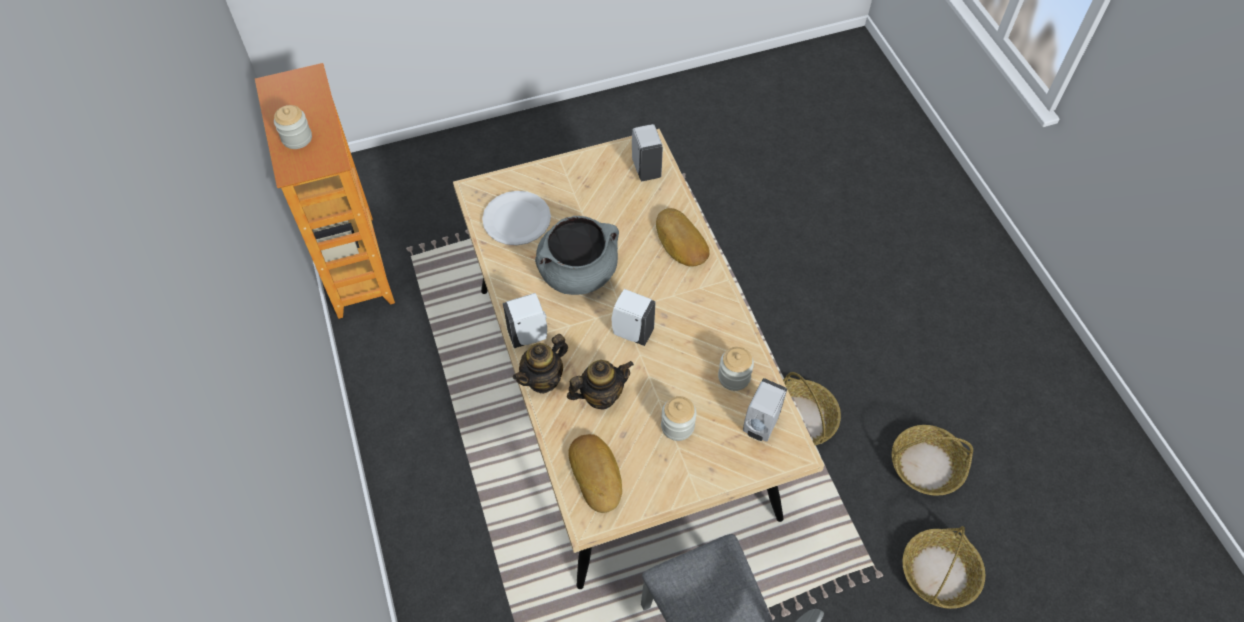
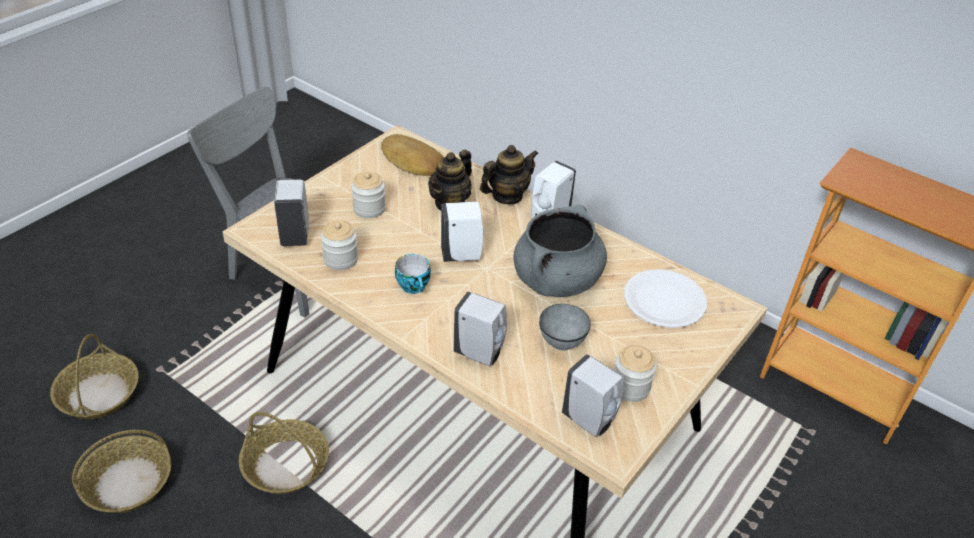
camera: 145 degrees right, 15 degrees down
(297, 138) = (901, 185): jar -> jar (630, 387)
(543, 379) = (507, 196): teapot -> teapot turned 45 degrees clockwise
(618, 224) = (561, 342): none -> grey bowl
(680, 242) = (480, 353): bread -> white soap dispenser
(690, 320) = (414, 286): none -> cup

